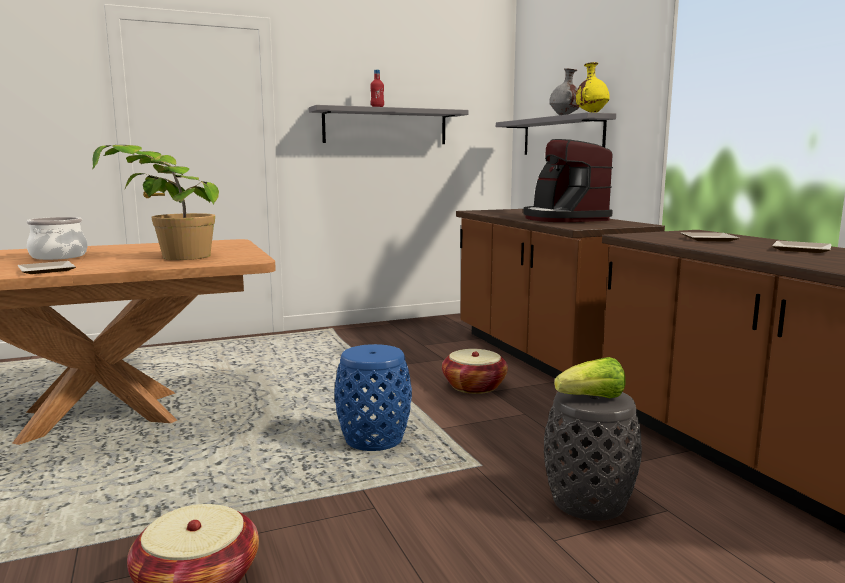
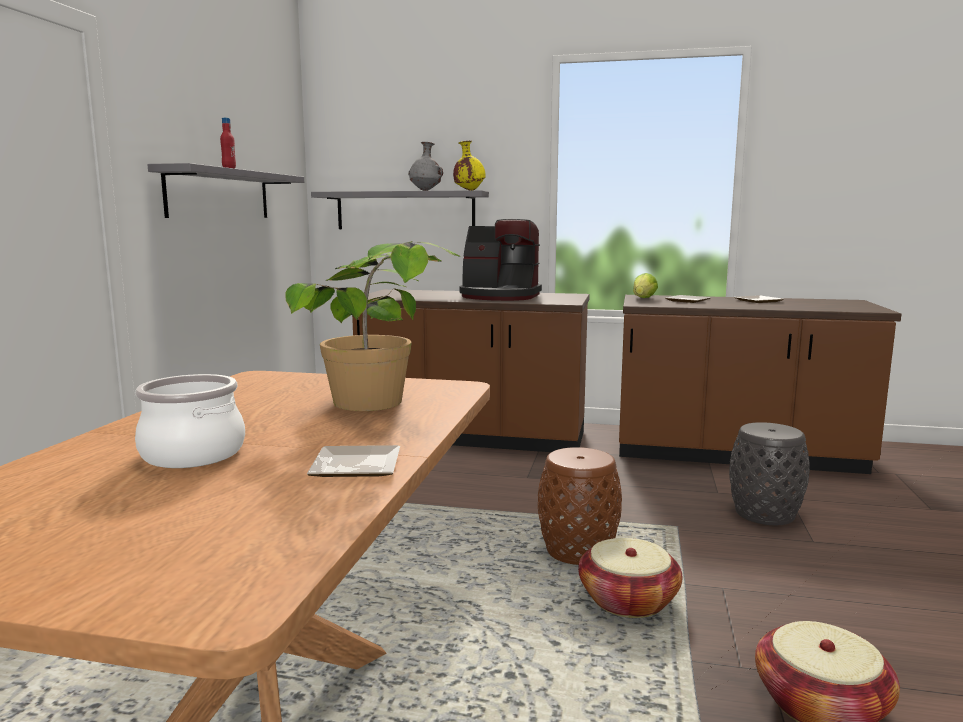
camera: 55 degrees left, 0 degrees up
(374, 439) = (578, 550): blue stool -> brown stool
(474, 386) = (506, 479): basket -> basket (628, 600)
(592, 399) = (775, 431): lettuce -> lettuce (643, 299)

